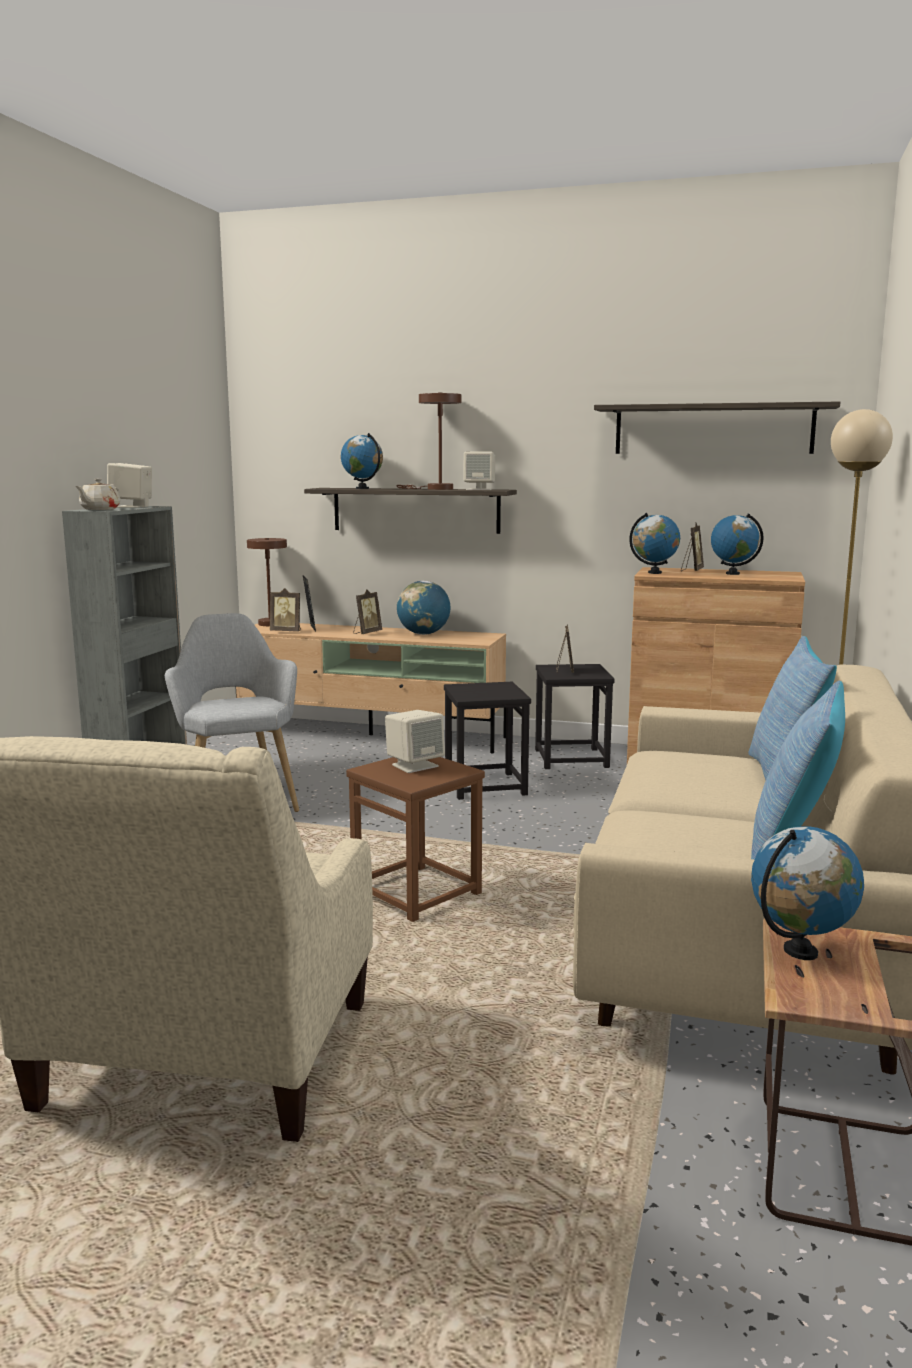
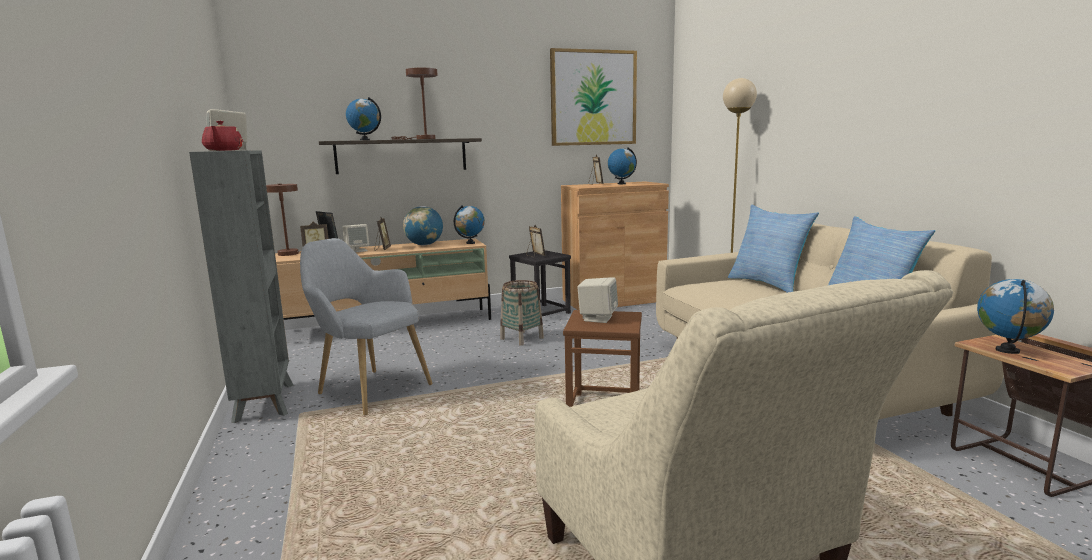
camera: 35 degrees left, 0 degrees up
(99, 509) = (223, 150): beige teapot -> red teapot
(480, 489) = (456, 138): beige speaker -> beige speaker (357, 250)
(484, 785) = (521, 338): black stool -> basket
(654, 573) = (583, 186): globe -> globe (470, 243)
(713, 429) = (593, 98): shelf -> picture

